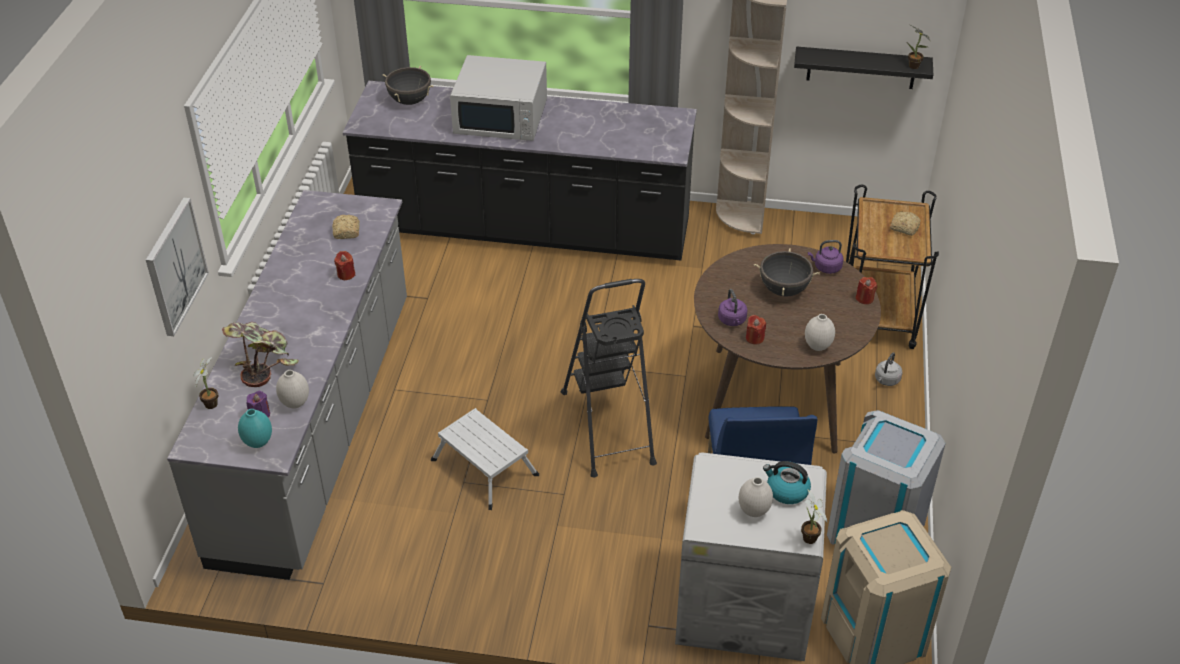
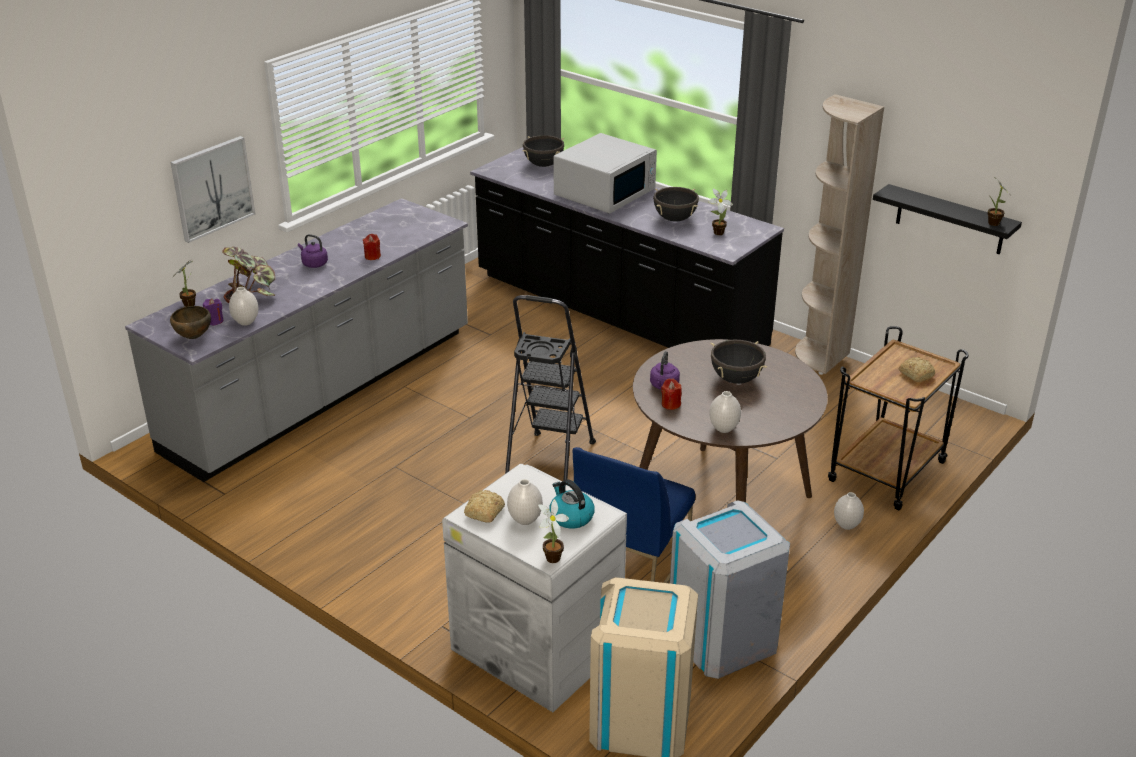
camera: 30 degrees right, 10 degrees down
(258, 443) = (193, 337): turquoise vase -> brown bowl
(346, 232) = (402, 231): bread -> bread (484, 513)
(484, 467) = (421, 462): white step ladder -> none
(501, 118) = (605, 192): white microwave -> white microwave turned 90 degrees counterclockwise
(594, 130) = (675, 219): none -> black cooking pot
(645, 134) = (716, 233): none -> potted plant
(826, 267) = (795, 375): purple kettle -> purple kettle (313, 264)
(864, 298) = (809, 408): red candle -> none
(886, 380) = (846, 526): grey kettle -> white vase

